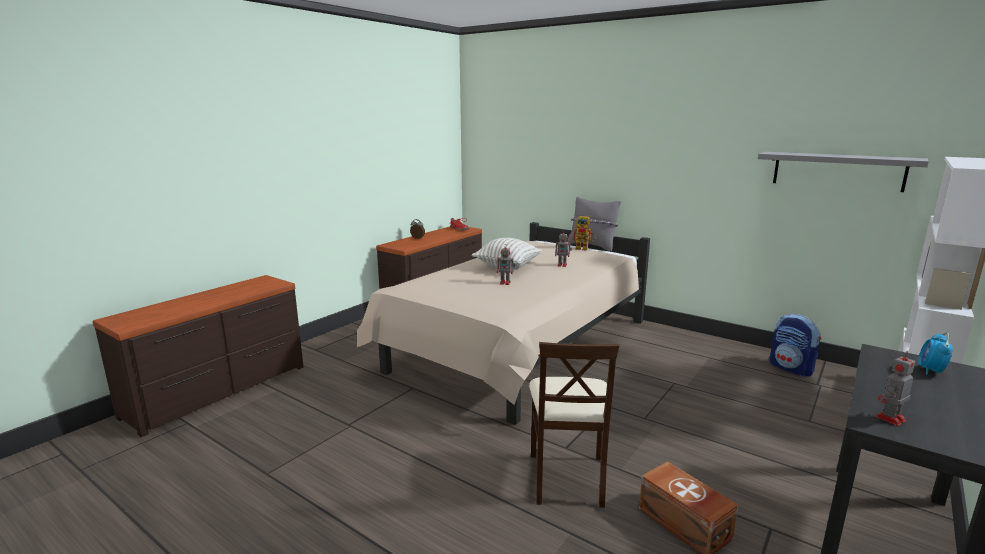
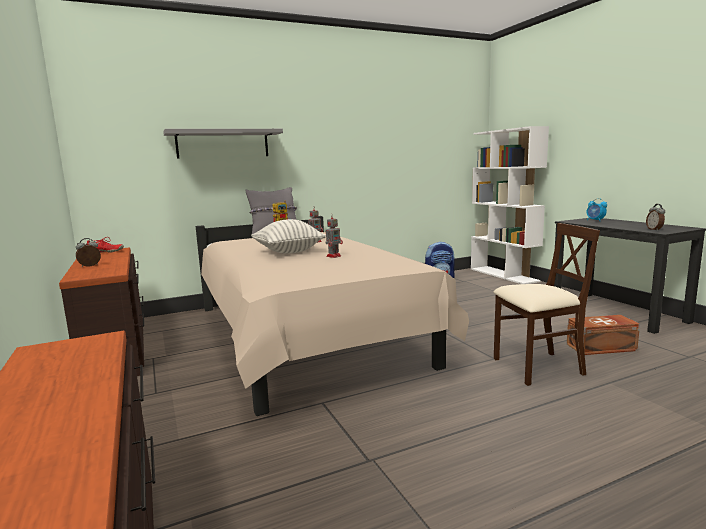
camera: 60 degrees left, 5 degrees down
(567, 478) = (537, 367): beige chair -> beige chair turned 45 degrees counterclockwise
(837, 171) = (427, 146): grey shelf -> grey shelf (223, 144)
(889, 419) = (654, 229): toy robot -> alarm clock

